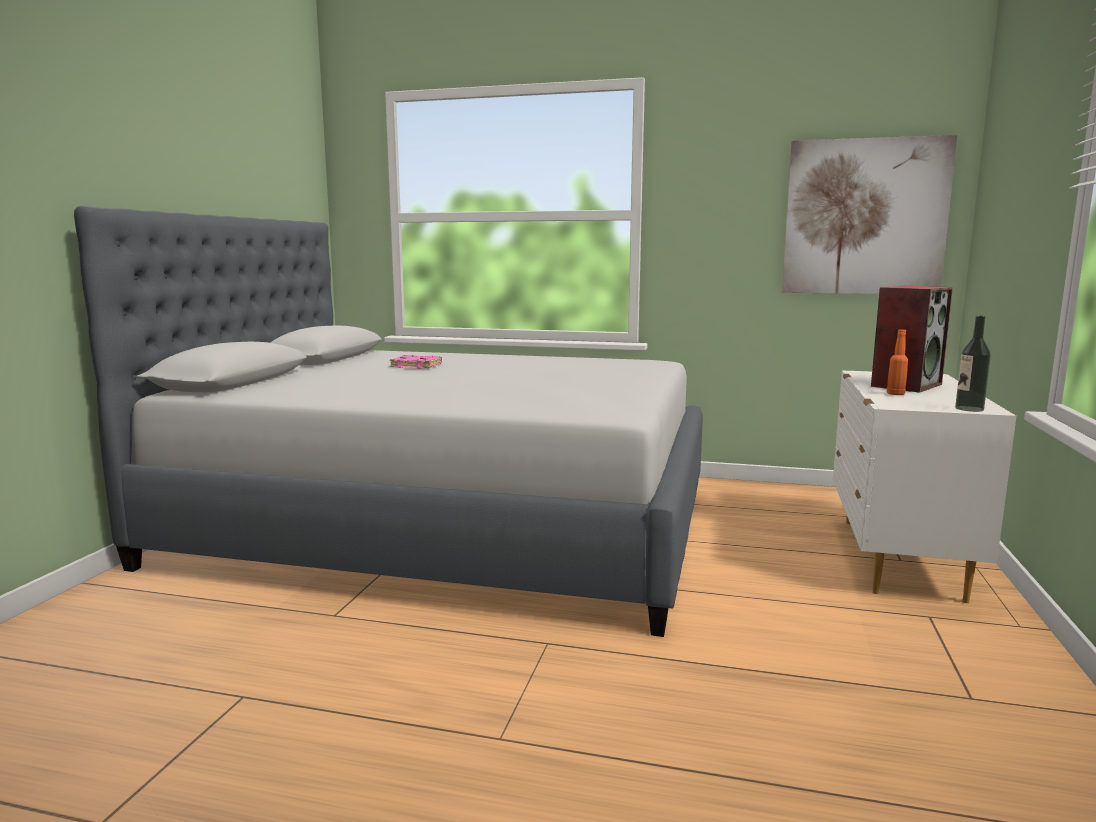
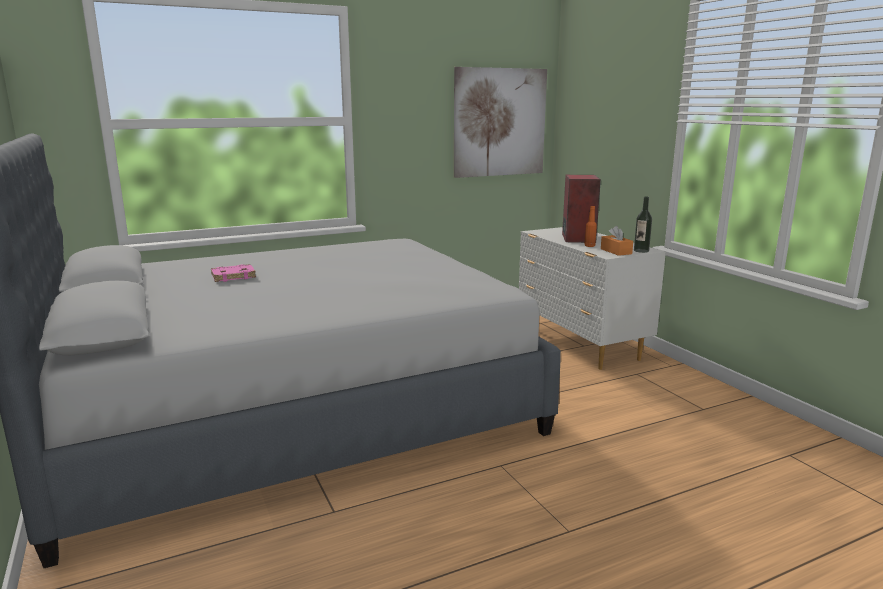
camera: 40 degrees left, 5 degrees up
(919, 404) = (616, 251): none -> orange tissue box

